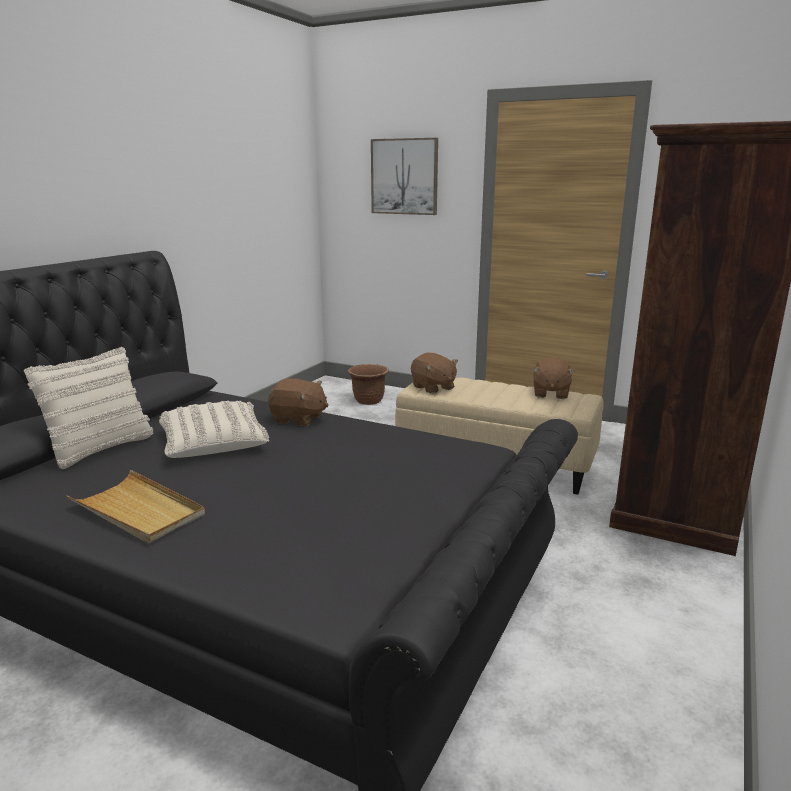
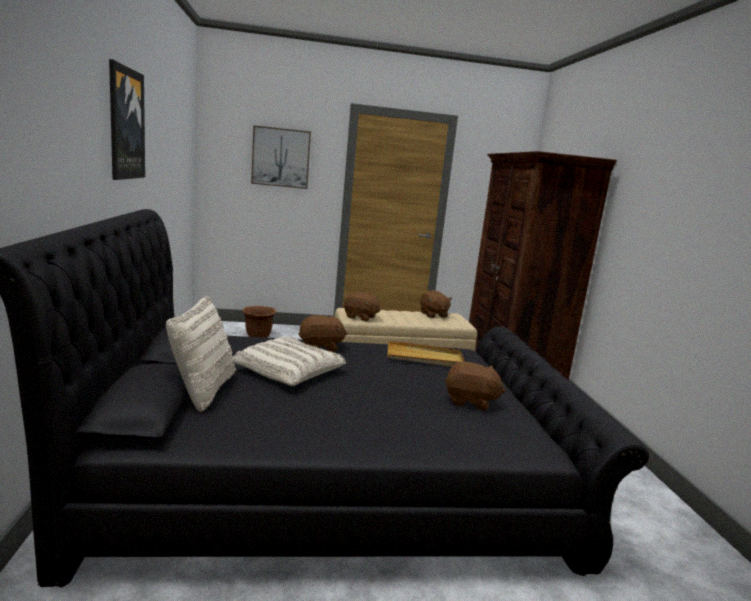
camera: 35 degrees left, 5 degrees down
(124, 160) = (125, 124): none -> picture
(138, 510) = (328, 427): beige tray -> beige tray (424, 358)
(359, 519) = (470, 402): none -> brown plush toy

